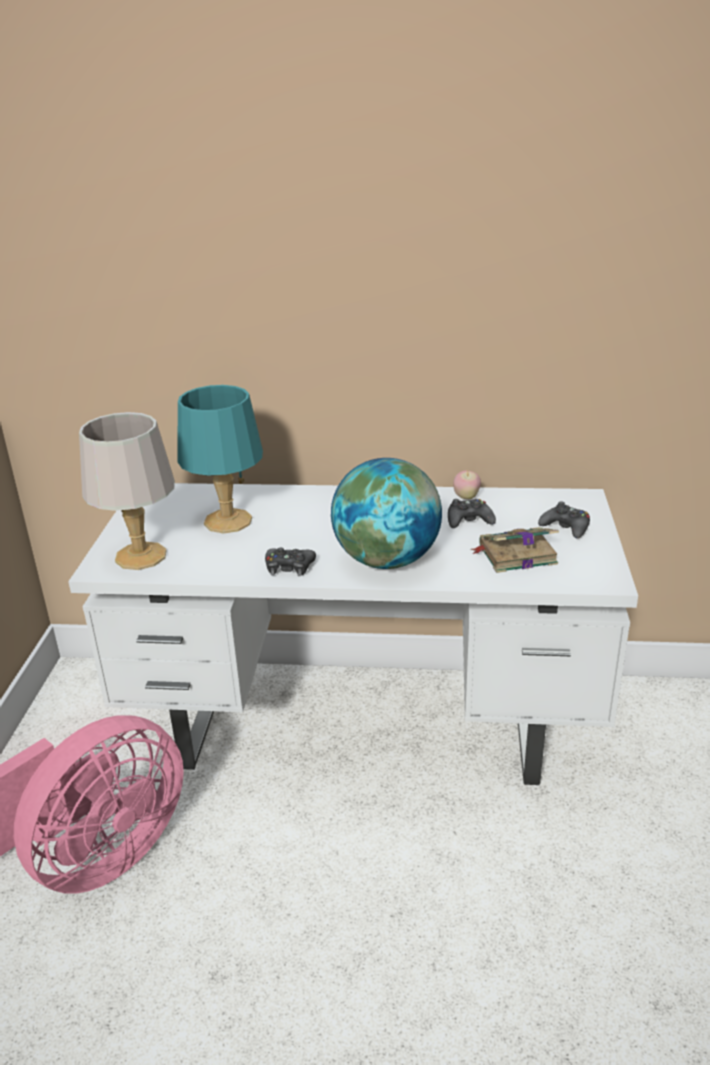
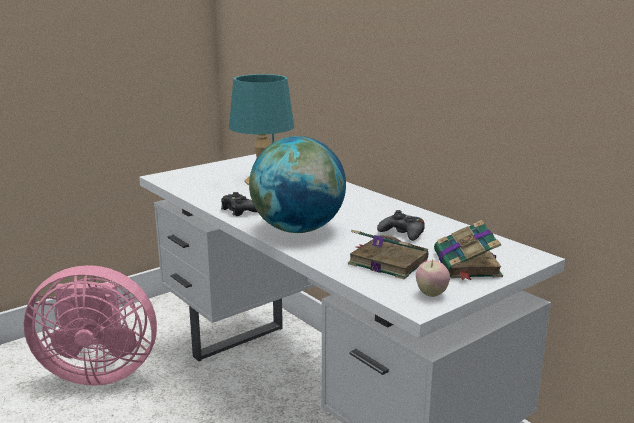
camera: 45 degrees right, 10 degrees down
(140, 557) = (188, 179): grey table lamp -> none
(466, 497) = (434, 222): apple -> apple (431, 294)
(566, 527) = (467, 265): black game controller -> book

